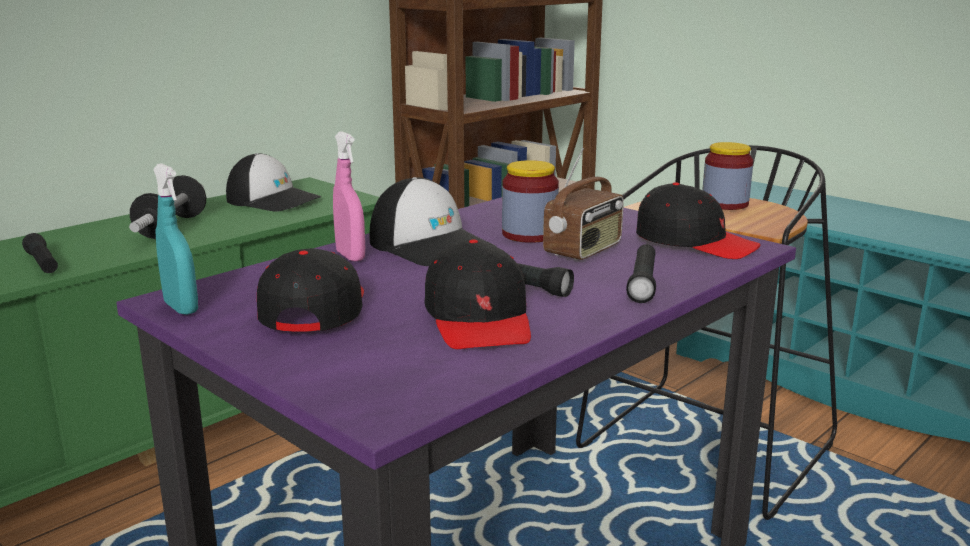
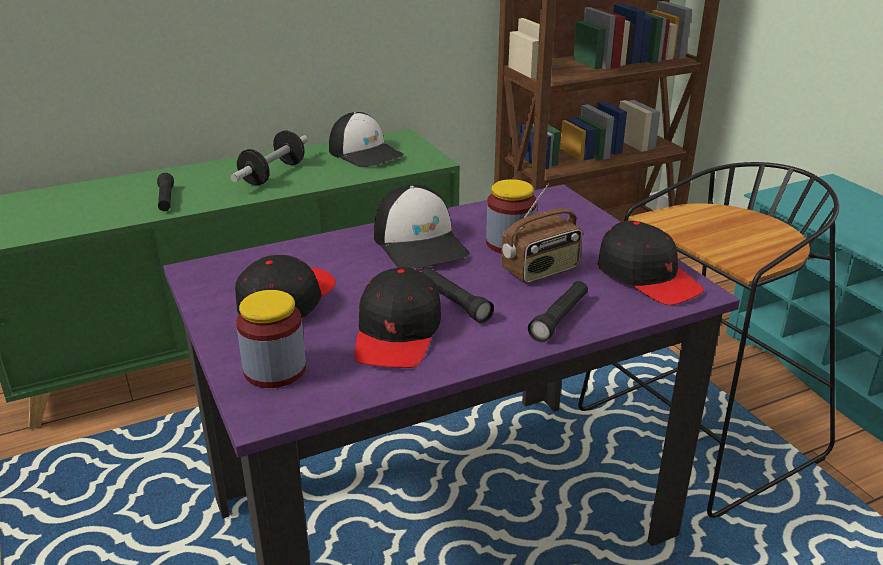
camera: 20 degrees right, 10 degrees up
(181, 308) = (199, 281): turquoise spray bottle -> none
(350, 256) = (350, 246): pink spray bottle -> none
(724, 204) = (737, 224): jar -> jar (275, 370)

